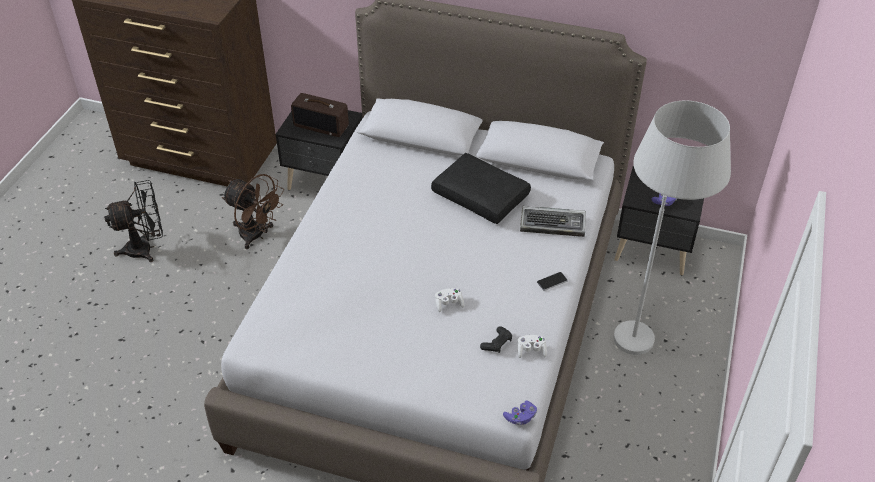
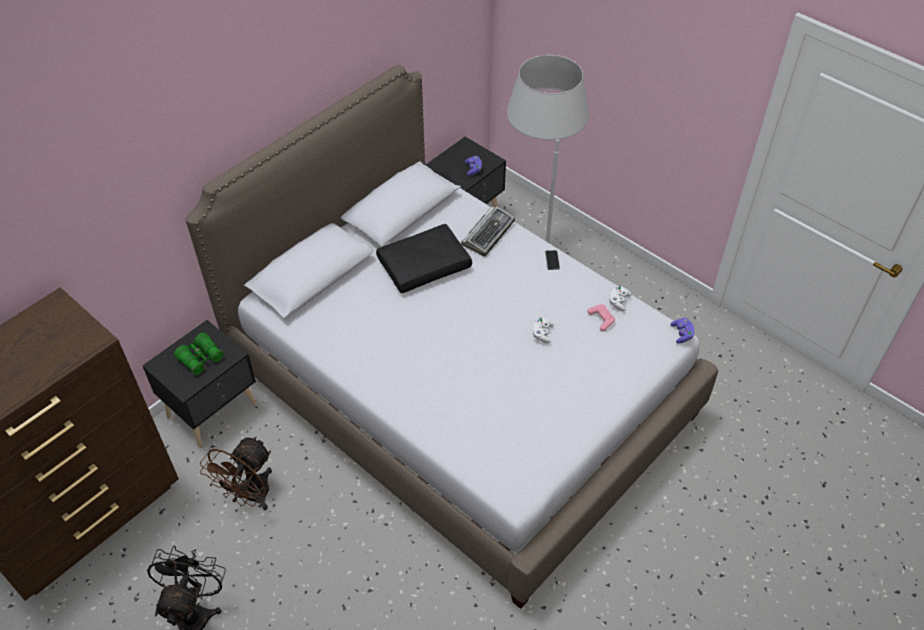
camera: 65 degrees left, 5 degrees up
(257, 236) = (250, 496): brown fan -> brown fan turned 150 degrees clockwise
(322, 125) = (201, 358): radio -> green binoculars
(497, 343) = (601, 319): black game controller -> pink game controller

